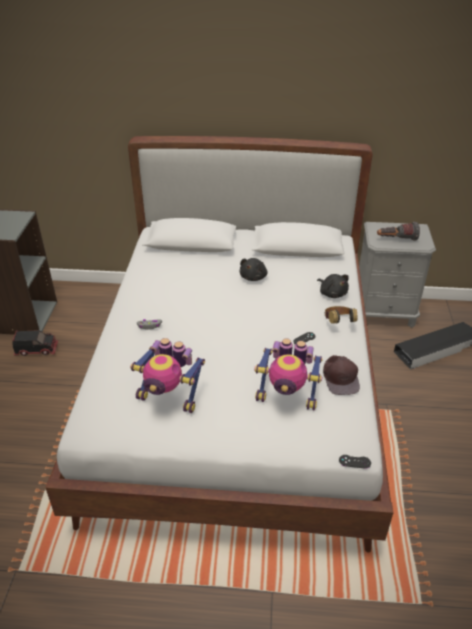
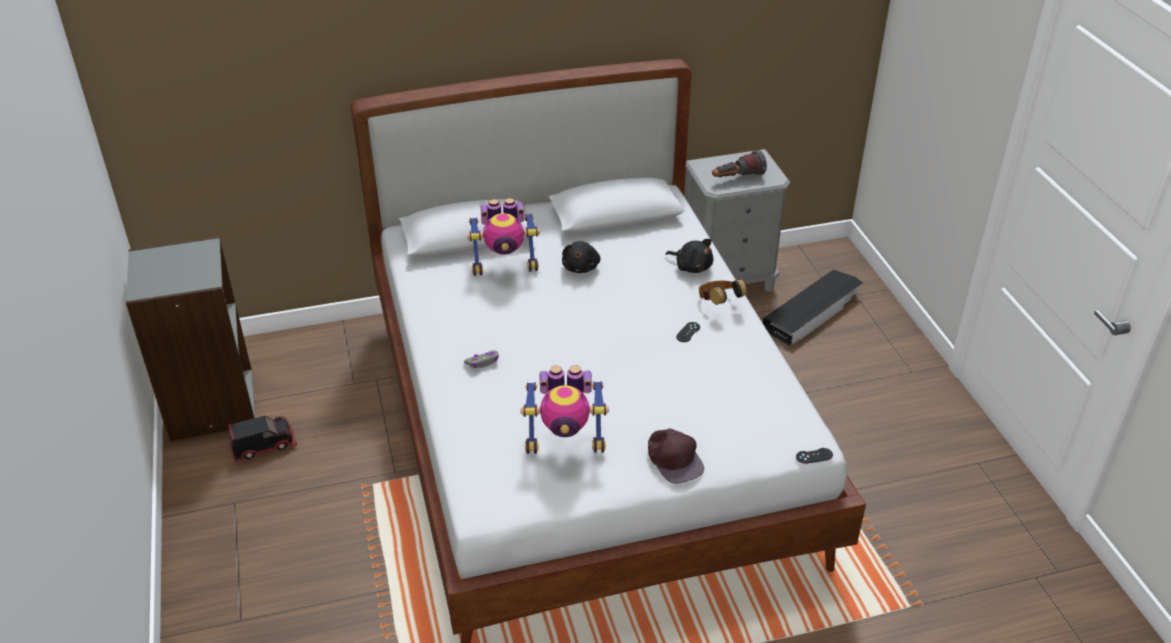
camera: 20 degrees left, 0 degrees up
(287, 397) = (704, 406): toy robot -> toy robot (505, 266)
(341, 377) = (754, 367): brown cap -> brown cap (674, 458)

